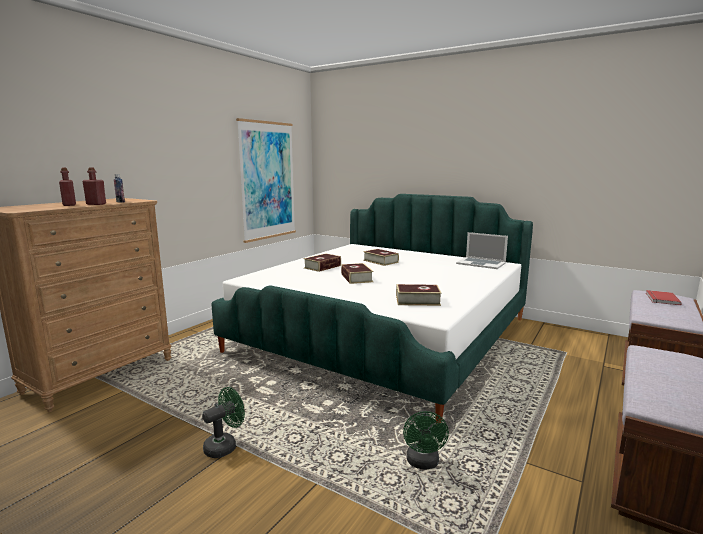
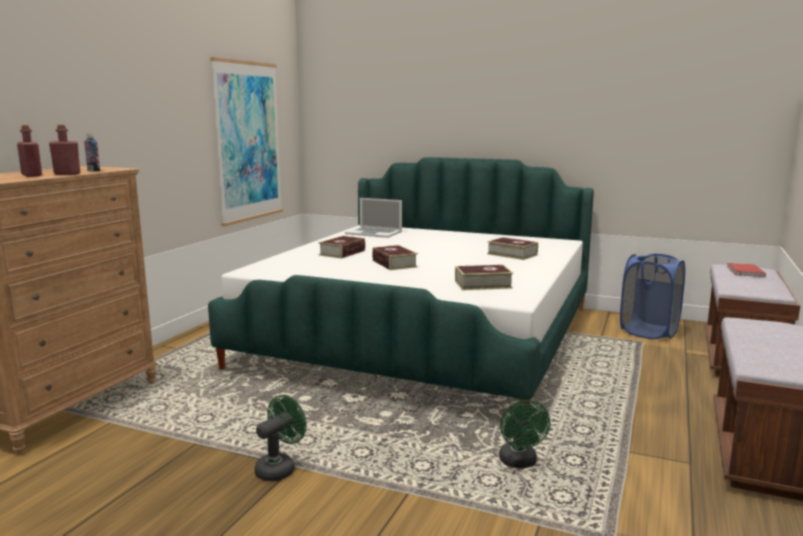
camera: 10 degrees left, 0 degrees up
(380, 261) = (412, 244): book -> book (512, 254)
(481, 263) = (535, 241): laptop -> laptop (374, 233)
(574, 343) = (648, 331): none -> blue laundry basket

